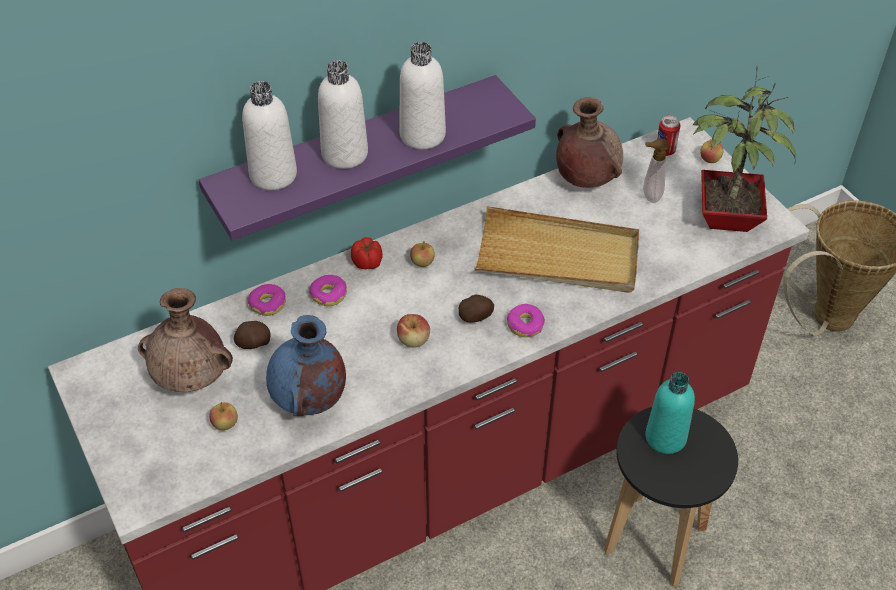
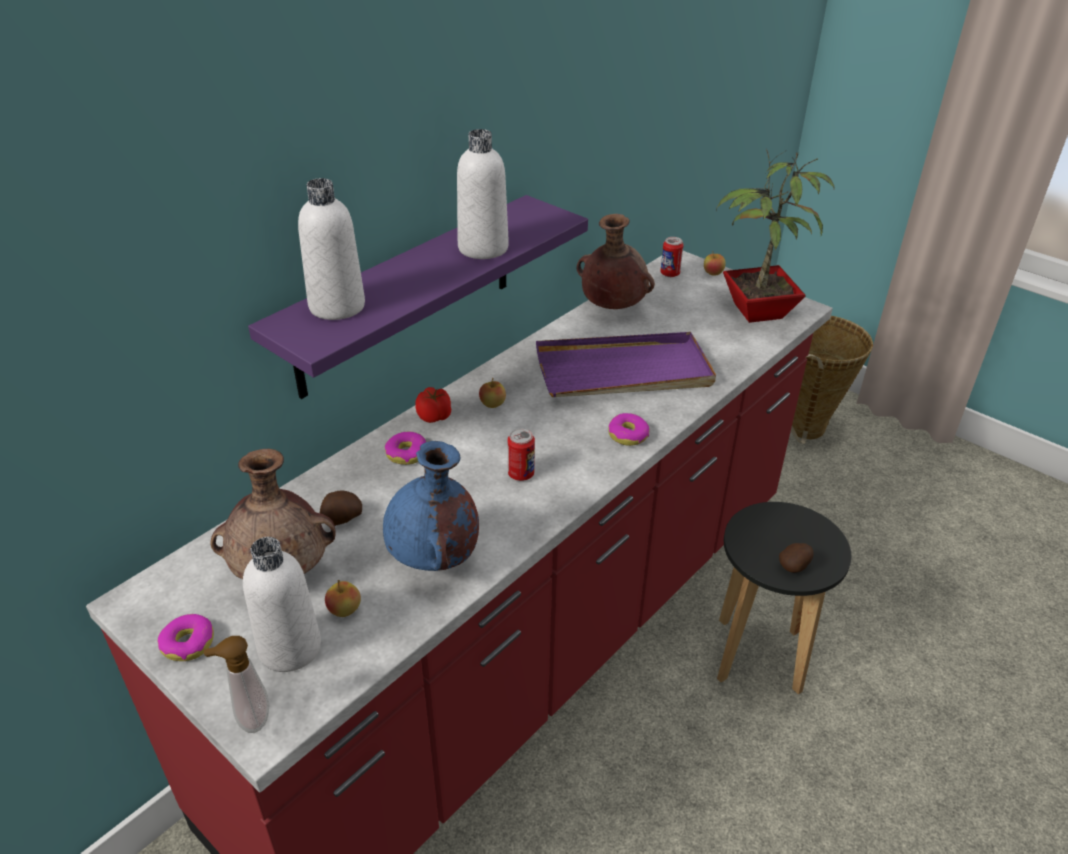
camera: 20 degrees left, 10 degrees down
(268, 304) = (341, 477): donut -> donut (188, 643)
(344, 154) = (408, 276): white bottle -> white bottle (290, 648)
(413, 340) = (521, 474): apple -> can
(476, 317) = (574, 439): potato -> potato (795, 566)
(558, 256) = (624, 371): beige tray -> purple tray
(649, 196) = (678, 309): soap dispenser -> soap dispenser (250, 719)
(665, 437) = (769, 533): turquoise bottle -> none

